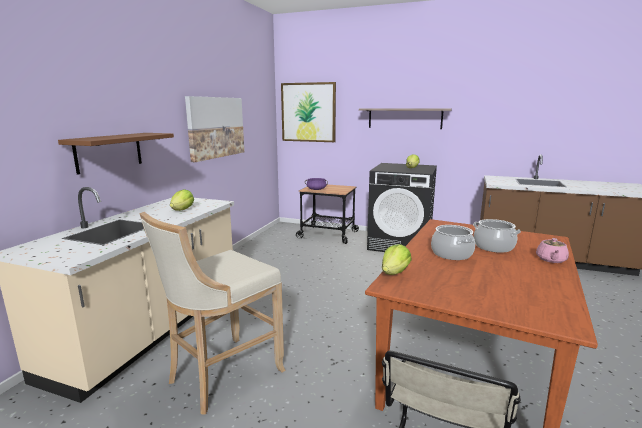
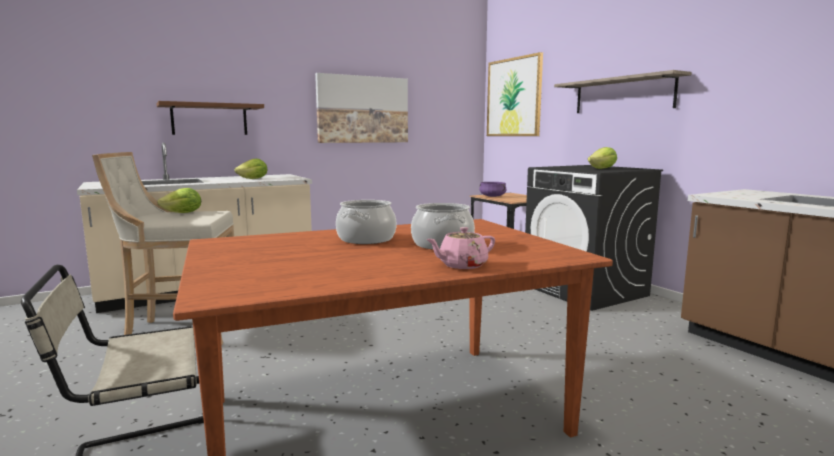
camera: 40 degrees right, 5 degrees down
(395, 273) = (256, 237): lettuce -> lettuce (183, 213)

